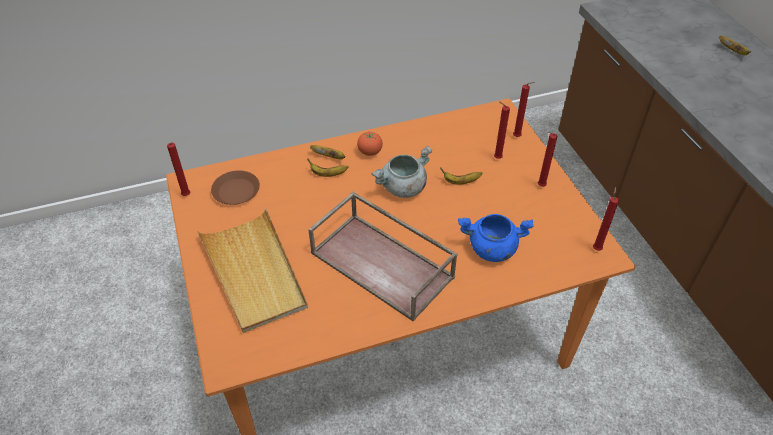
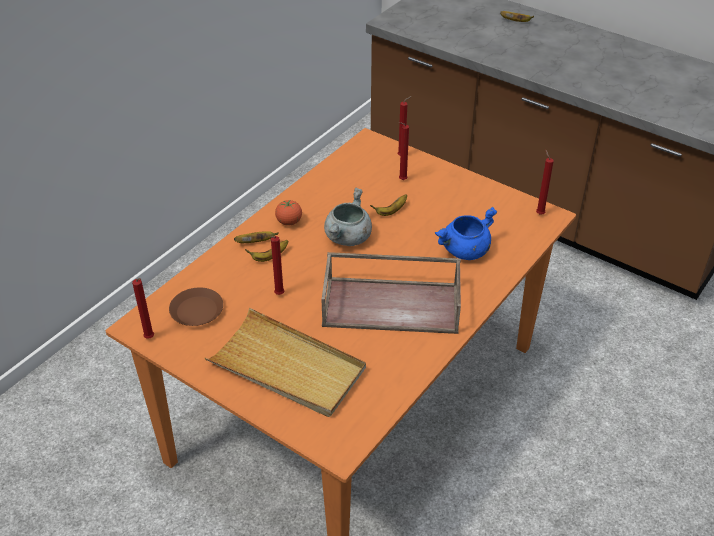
camera: 35 degrees left, 5 degrees down
(540, 186) = (456, 187): red candle -> red candle (278, 295)

